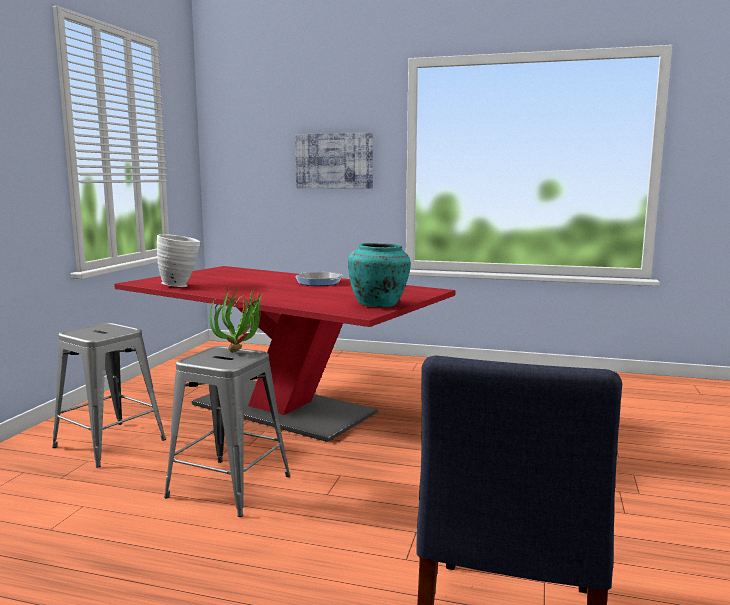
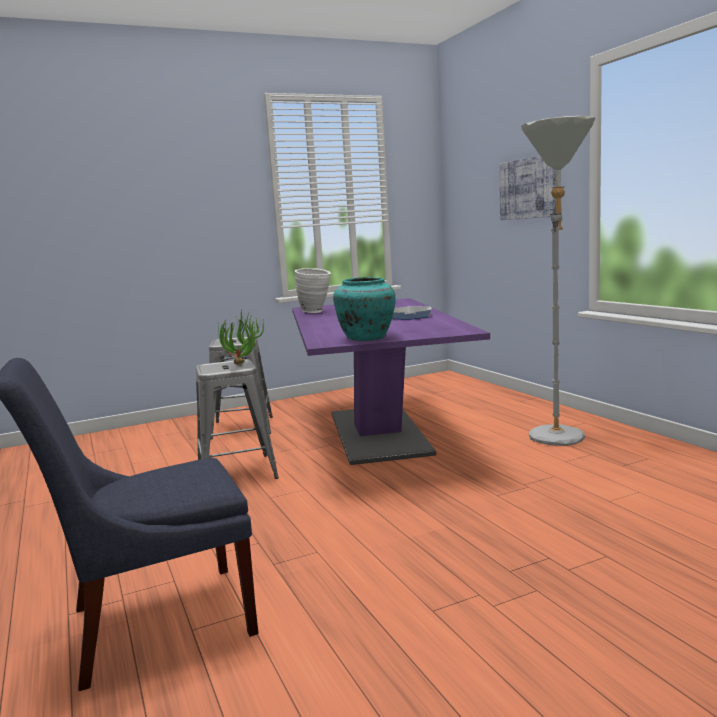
camera: 50 degrees right, 0 degrees up
(283, 409) = (378, 433): red dining table -> purple dining table
(419, 374) = (558, 433): none -> grey floor lamp

